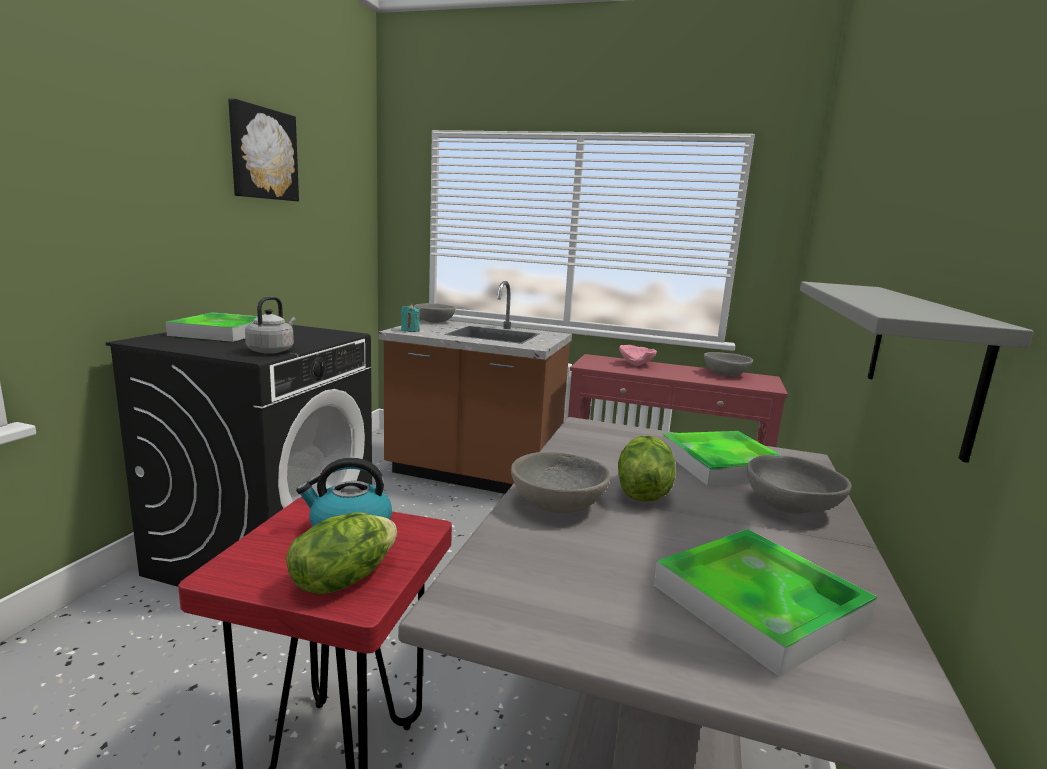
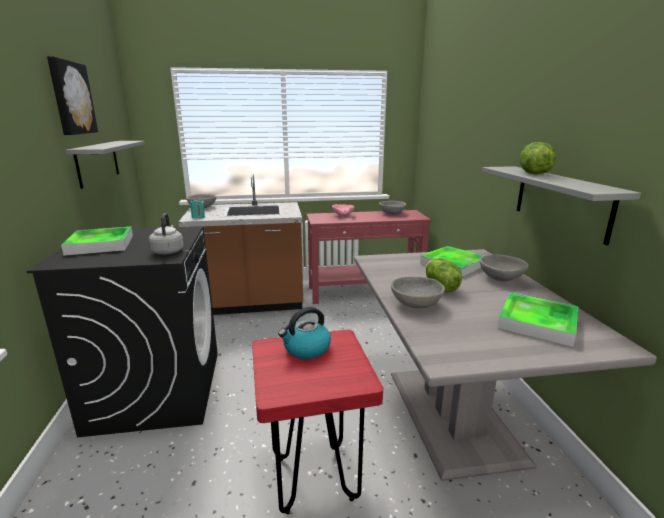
camera: 25 degrees left, 5 degrees up
(294, 240) = (98, 162): none -> grey shelf
(343, 579) = (339, 374): lettuce -> lettuce (532, 173)

